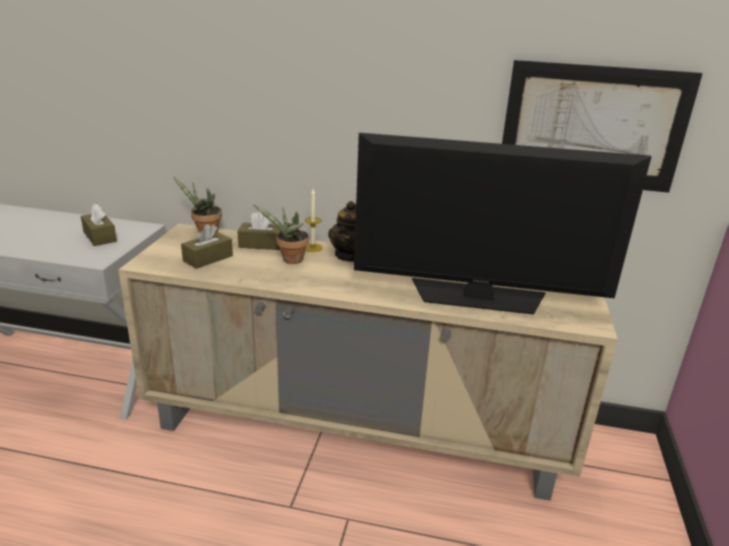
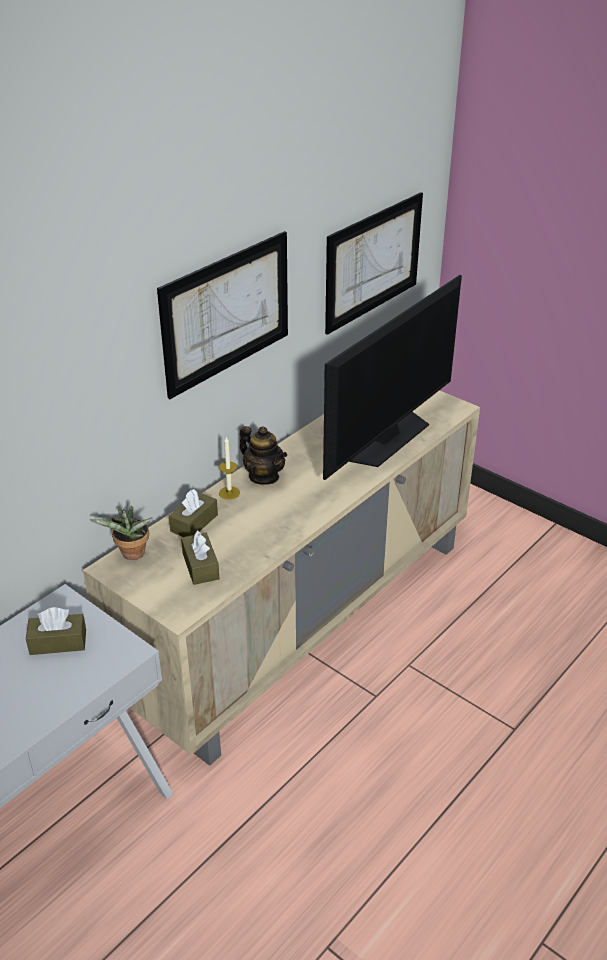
camera: 60 degrees left, 10 degrees up
(290, 260) = (247, 515): potted plant -> none
(360, 81) = (227, 313): none -> picture

